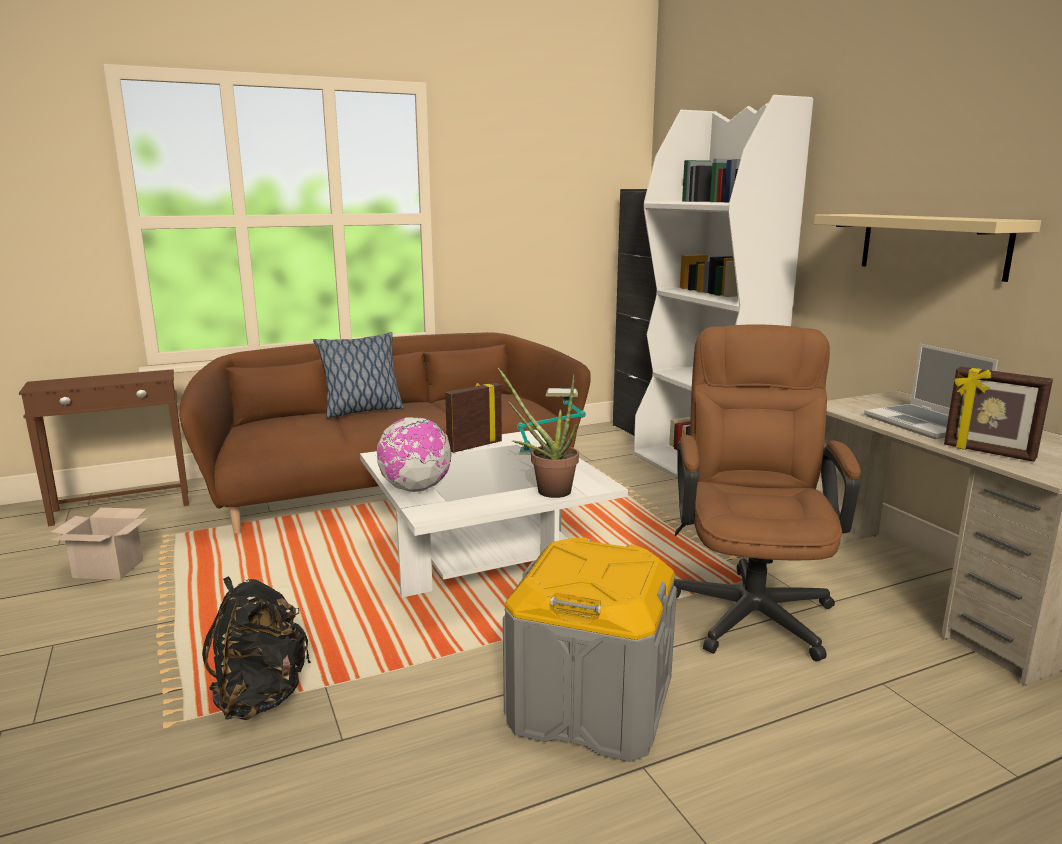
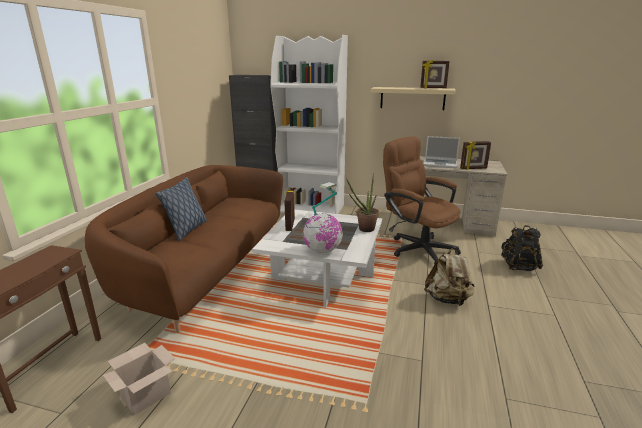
camera: 50 degrees left, 5 degrees up
(260, 697) = (368, 373): black backpack -> black backpack (518, 266)
(590, 705) = (447, 299): grey storage box -> beige backpack
(974, 218) = (433, 88): none -> picture frame

